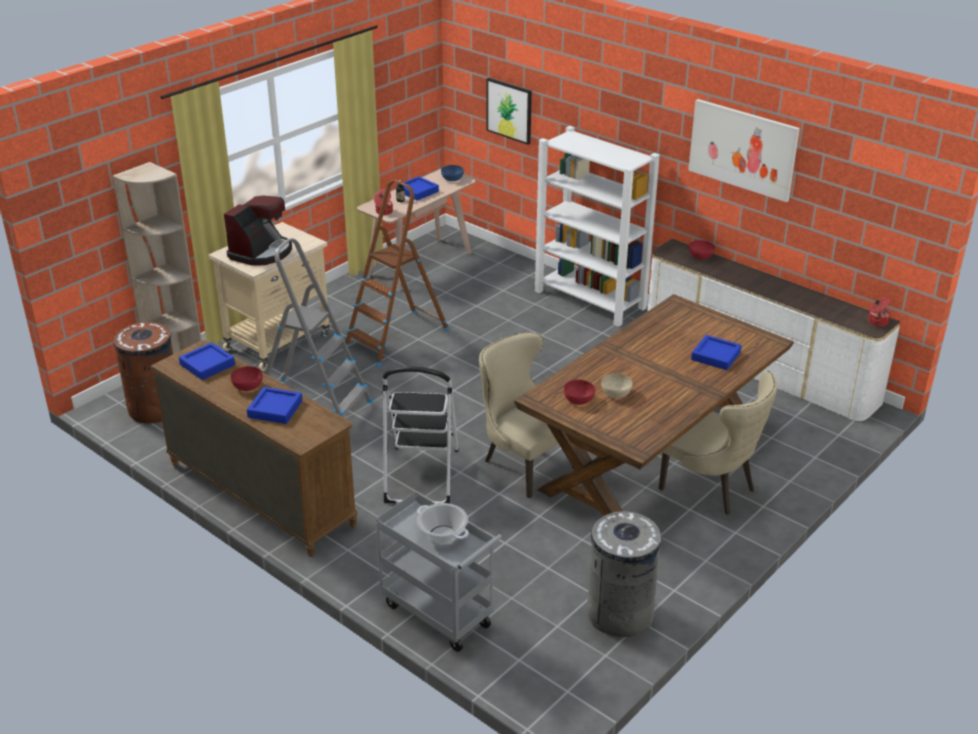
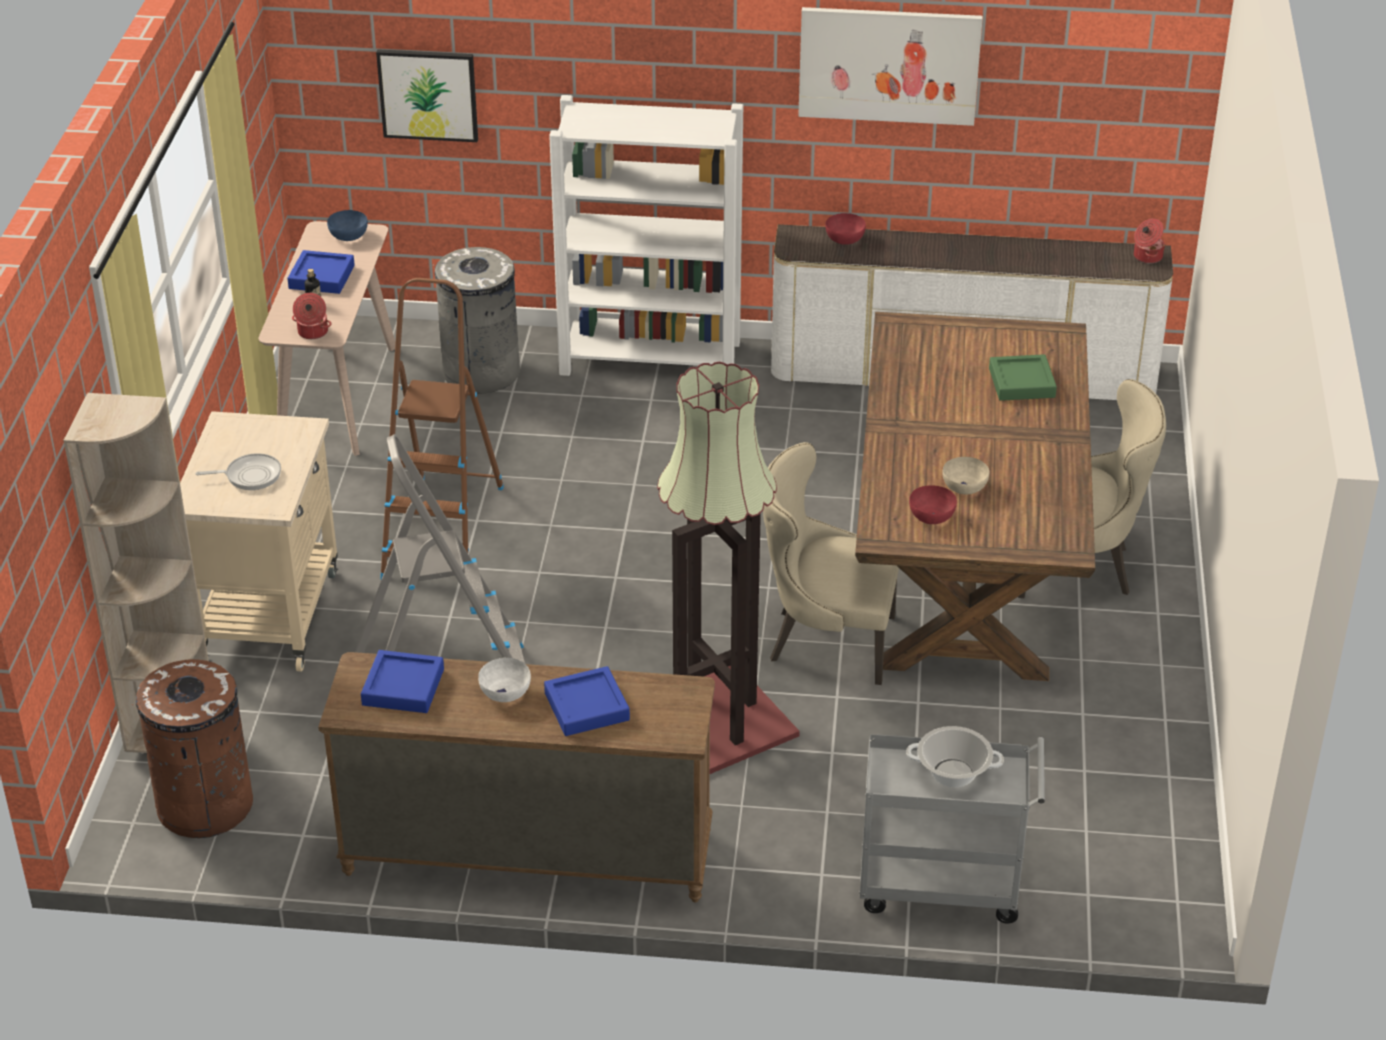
camera: 35 degrees left, 5 degrees up
(248, 387) = (506, 693): red bowl -> white bowl
(261, 252) = (250, 476): coffee machine -> frying pan
(420, 477) = (714, 723): step ladder -> floor lamp
(619, 613) = (1137, 779): grey trash can -> grey trash can (481, 372)
(715, 356) = (1021, 383): blue tray -> green tray

